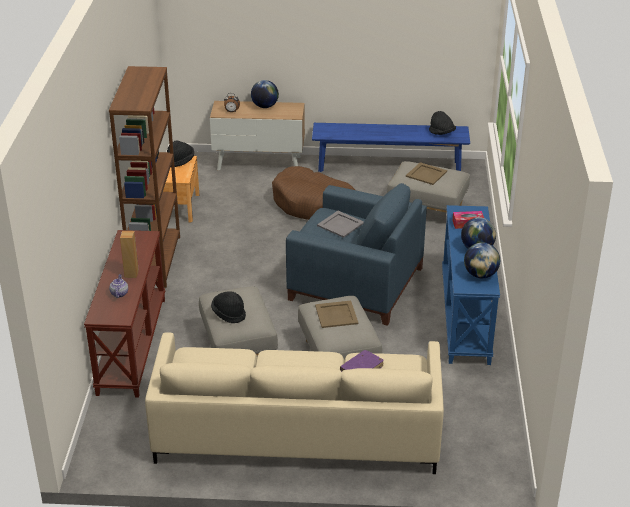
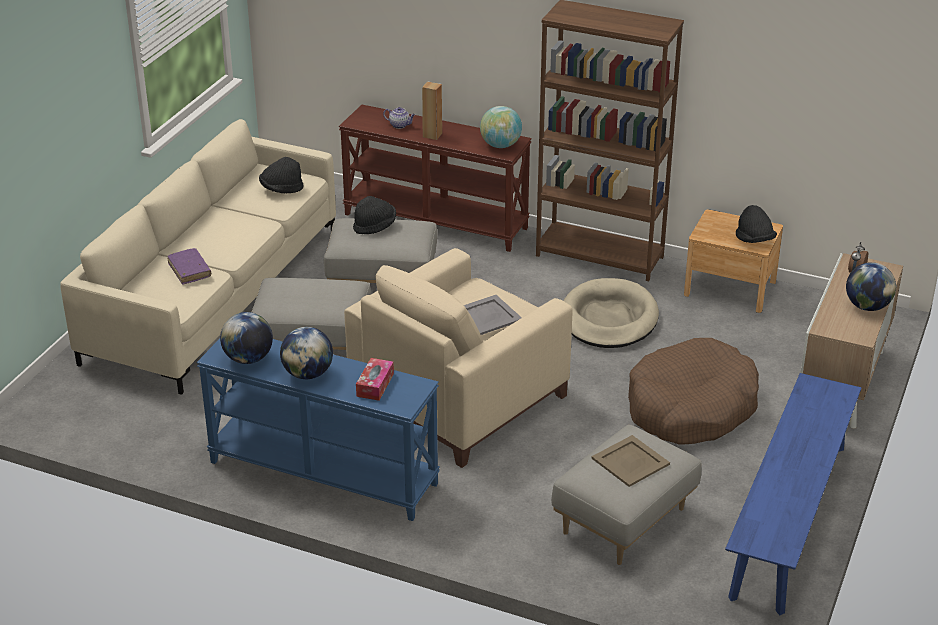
camera: 110 degrees right, 0 degrees up
(136, 240) = (500, 145): none -> globe
(234, 244) = (608, 318): none -> beige dog bed
(336, 314) = (320, 295): beige tray -> none
(354, 283) = (459, 396): blue armchair -> beige armchair
(441, 133) = (774, 523): black hat -> black hat (281, 189)

